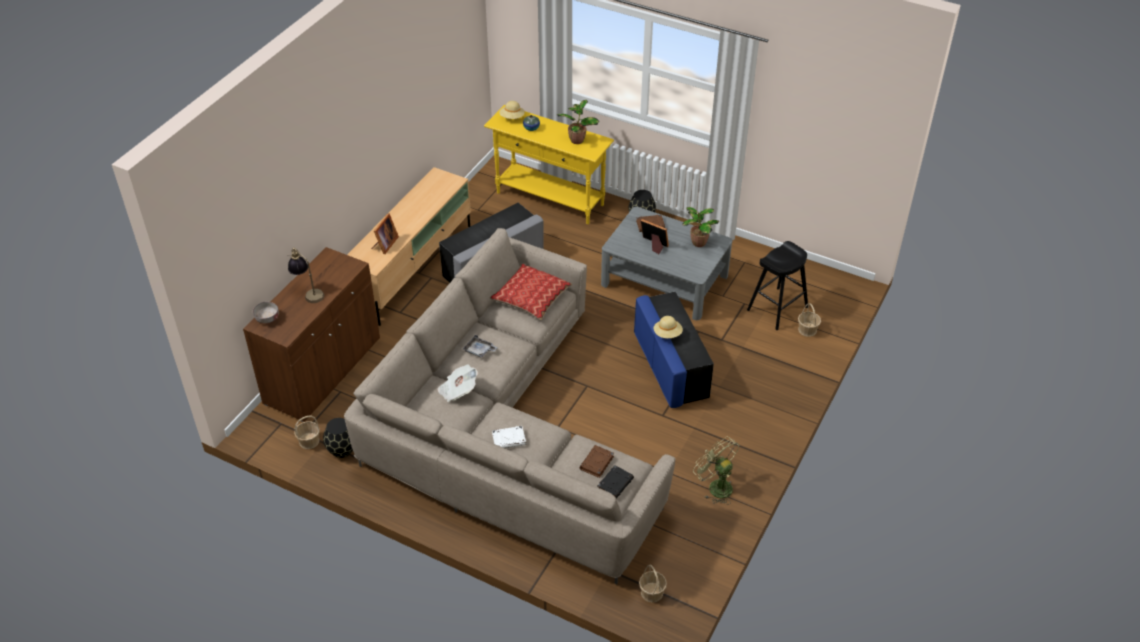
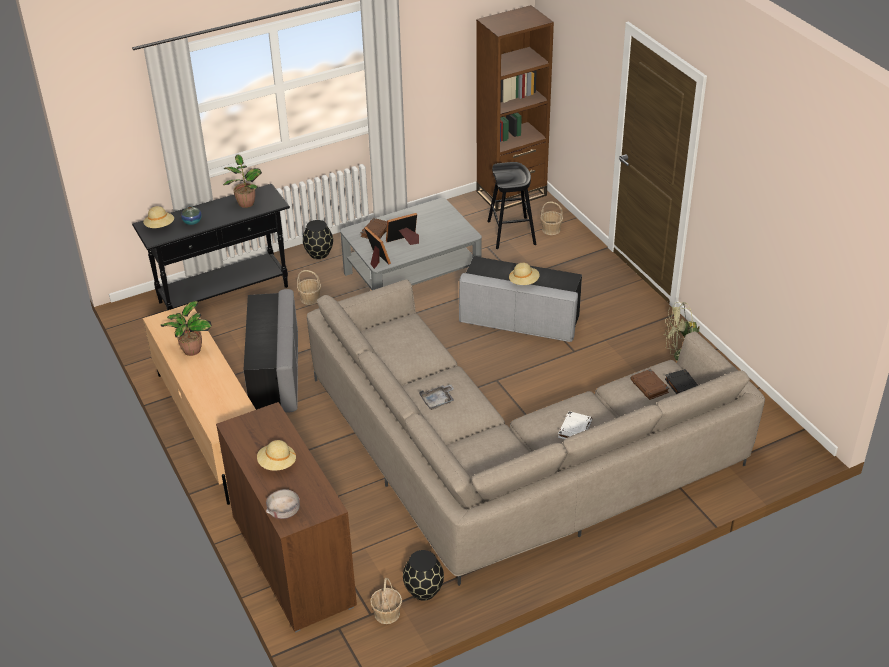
camera: 55 degrees left, 5 degrees down
(308, 293) = (277, 464): table lamp -> beige hat
(385, 244) = (223, 399): picture frame -> picture frame (376, 259)
(458, 390) = (478, 437): newspaper -> none
(531, 298) = (399, 338): pillow -> none
(550, 199) = (224, 294): yellow console table -> black console table
(652, 592) = (769, 447): basket -> basket (310, 298)
(670, 366) = (520, 320): blue ottoman -> grey ottoman
(697, 242) = (427, 216): potted plant -> potted plant (191, 351)
(831, 283) = (511, 193): none -> brown bookcase

